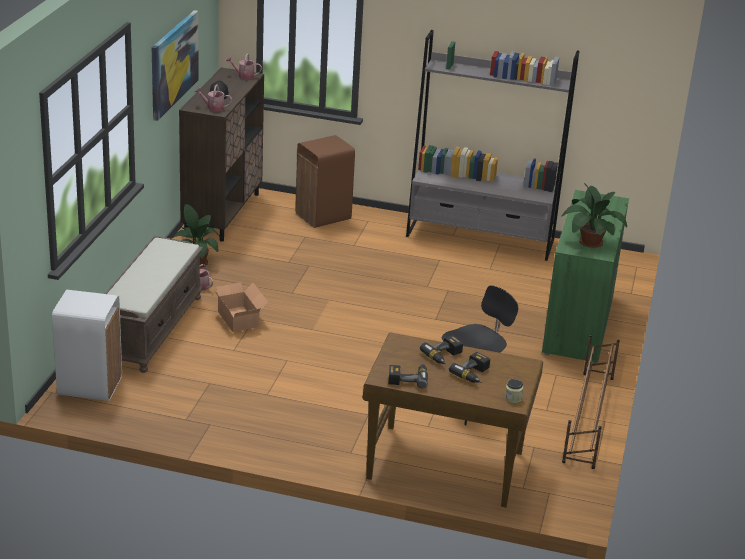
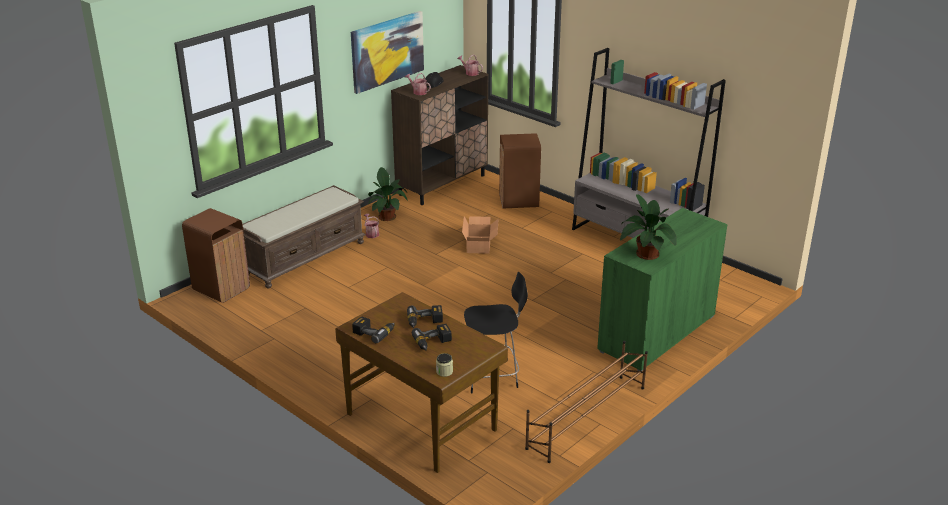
camera: 30 degrees right, 0 degrees up
(89, 385) = (221, 288): white trash can -> brown trash can
(239, 318) = (377, 264): cardboard box -> cardboard box (480, 244)

